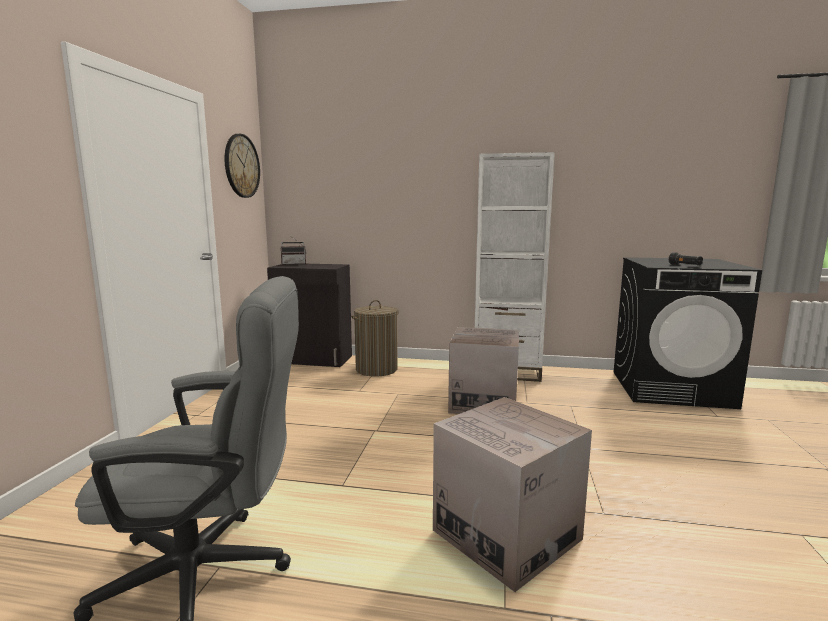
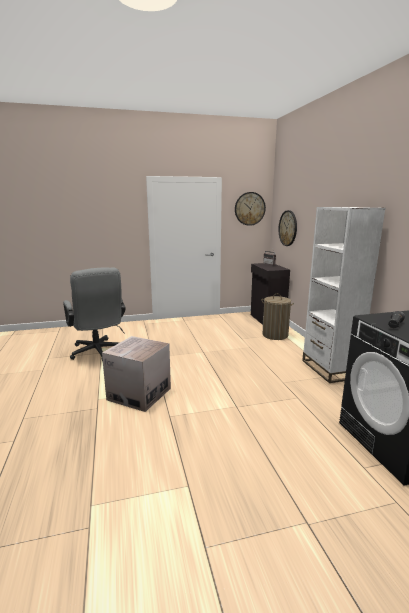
camera: 65 degrees right, 5 degrees up
(327, 199) = (288, 228): none -> wall clock
(483, 403) = (265, 370): cardboard box -> none

